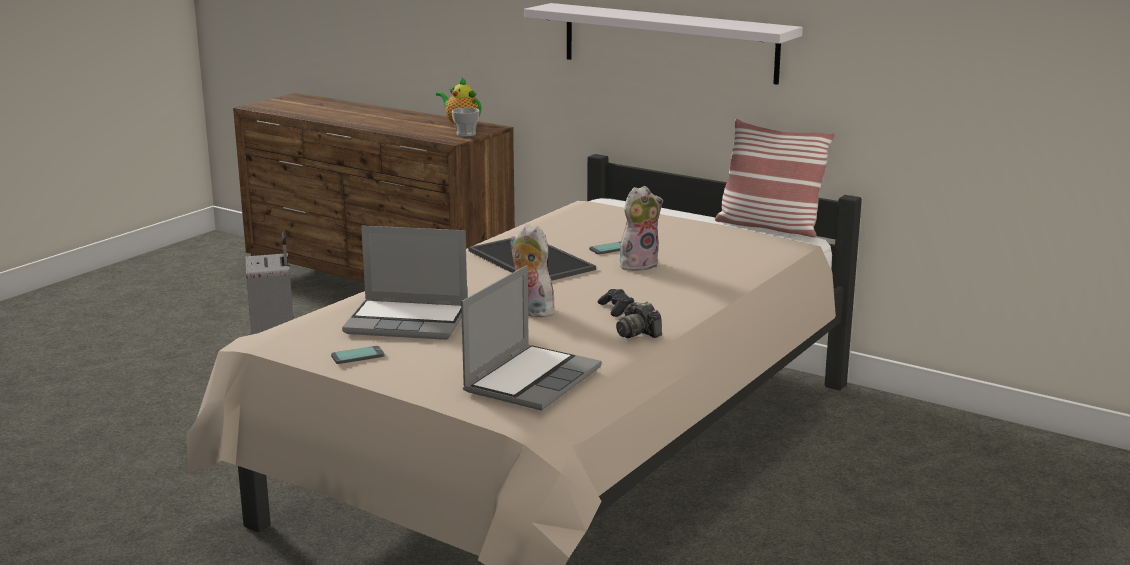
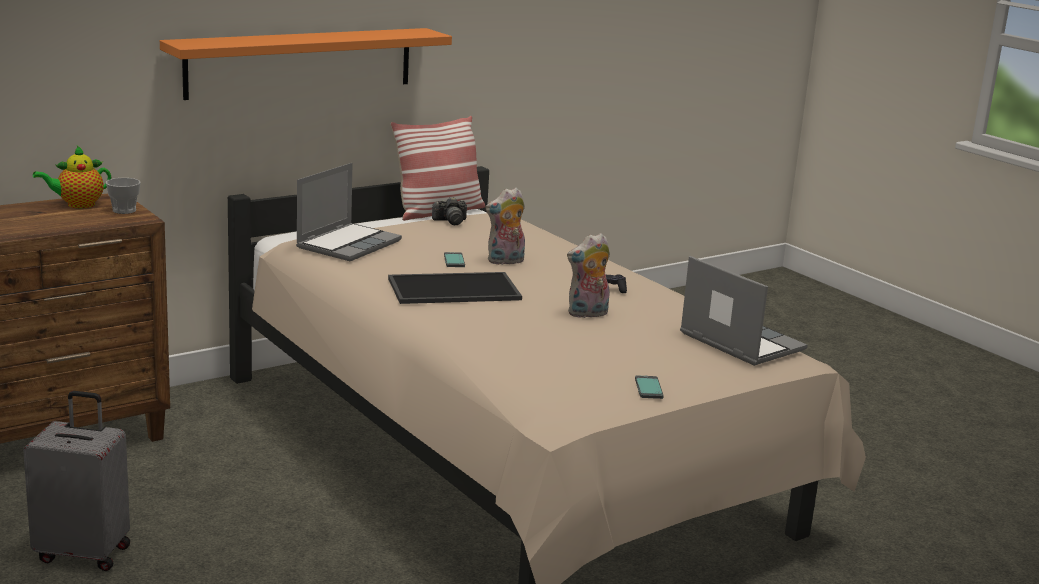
camera: 70 degrees left, 0 degrees up
(409, 321) = (576, 357): laptop -> laptop (348, 244)
(637, 333) = (663, 295): camera -> camera (450, 221)
(638, 264) = (505, 261): plush toy -> plush toy turned 105 degrees counterclockwise
(669, 42) = (300, 62): white shelf -> orange shelf

